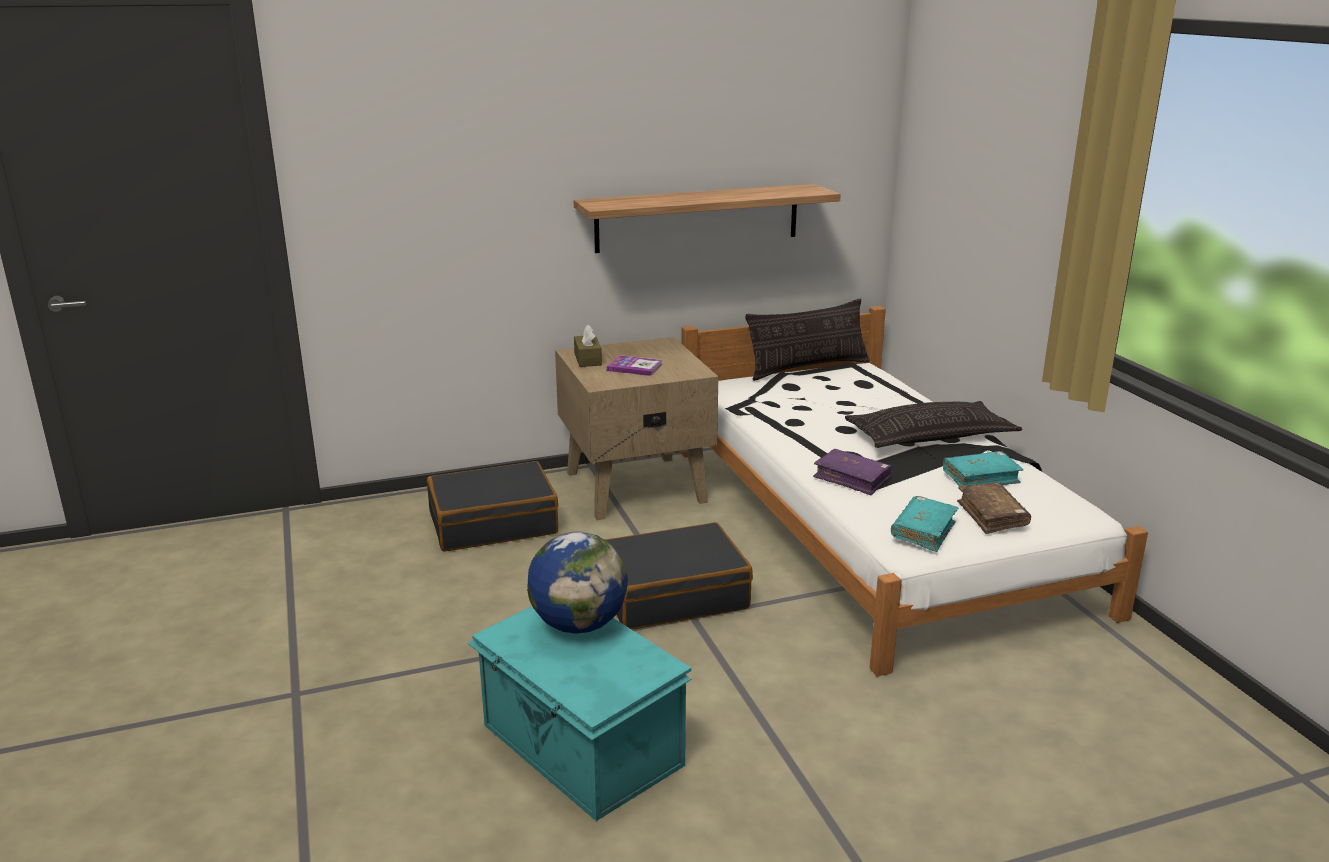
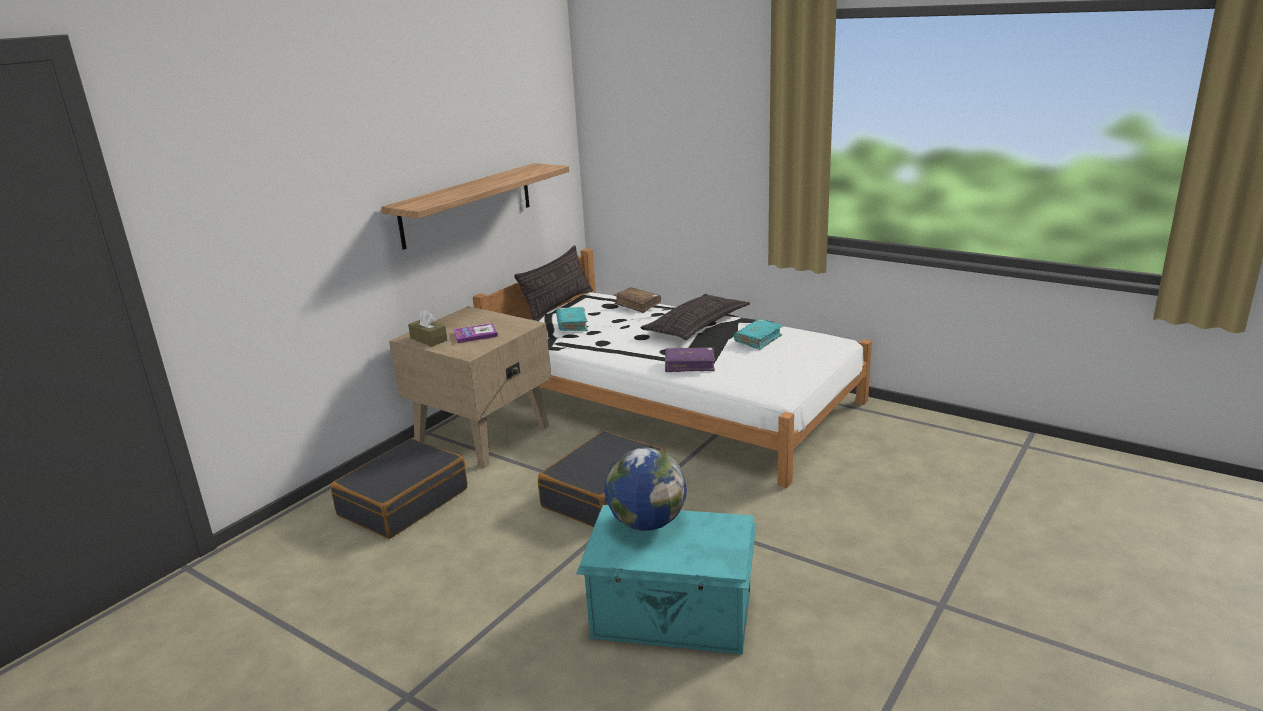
camera: 35 degrees left, 0 degrees up
(923, 532) = (773, 381): turquoise book -> turquoise book (572, 325)
(992, 516) = (794, 358): brown book -> brown book (637, 305)

